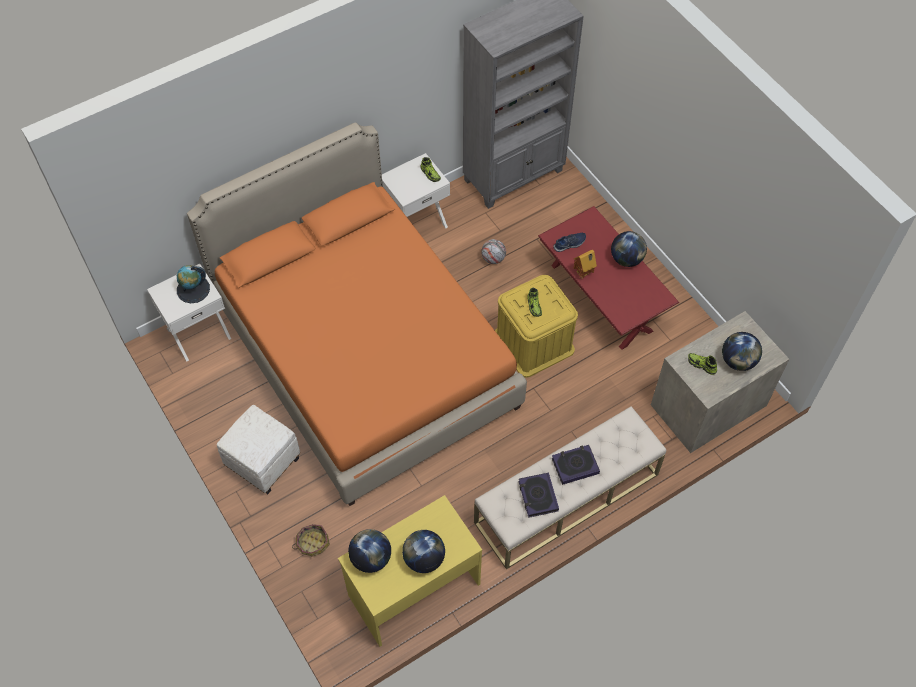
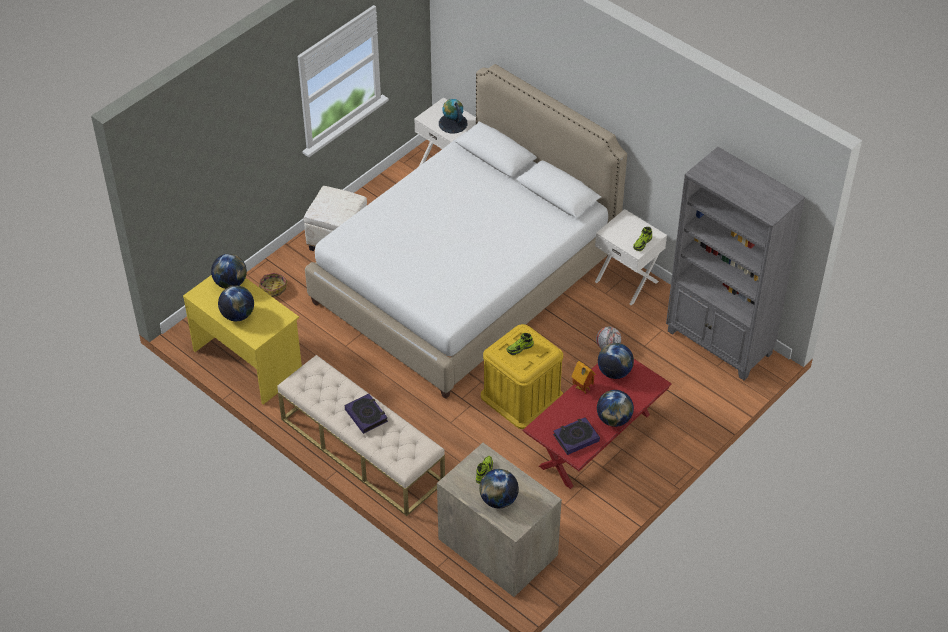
camera: 75 degrees right, 10 degrees down
(365, 354) = (465, 279): orange bed -> white bed
(538, 496) = (328, 395): book -> book (576, 438)
(570, 244) = (614, 372): blue shoe -> globe

